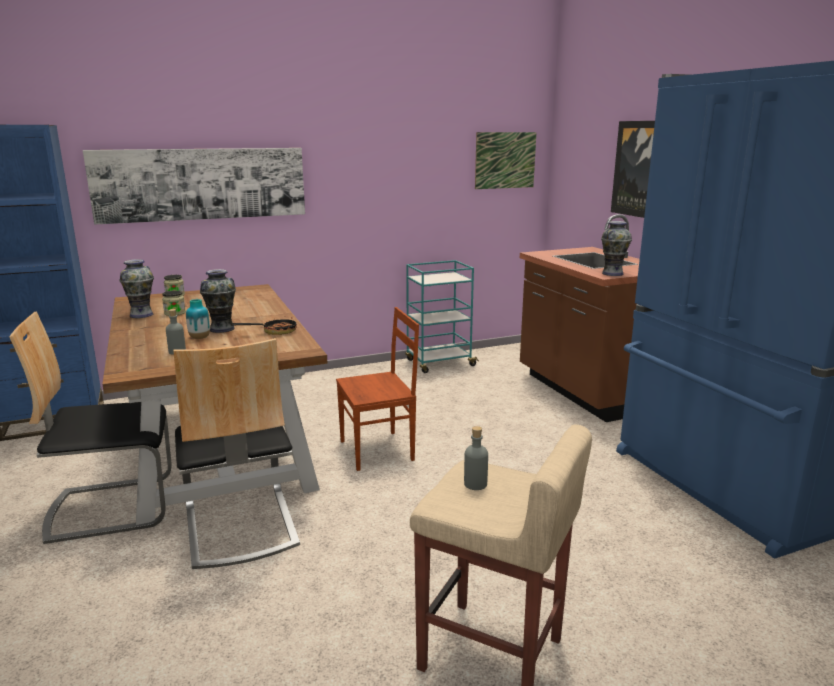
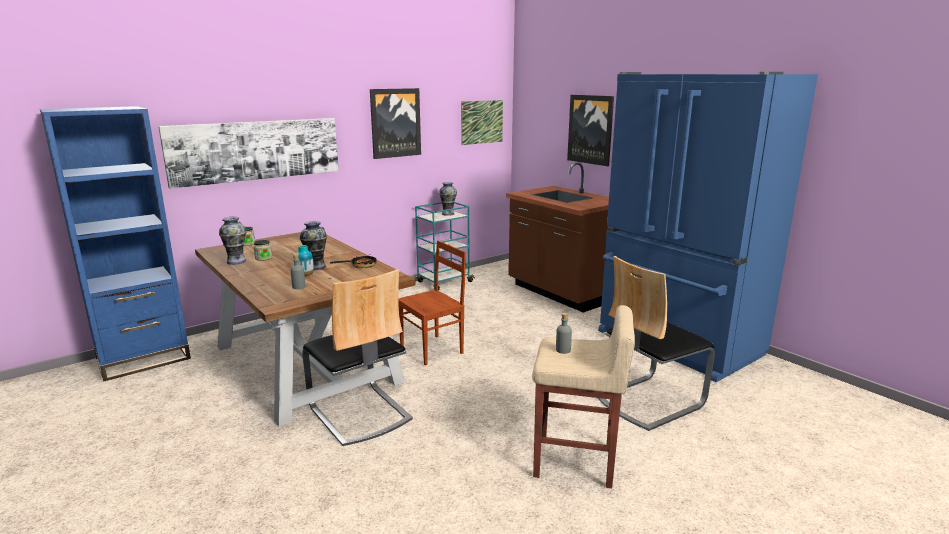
camera: 15 degrees left, 0 degrees up
(112, 507) = (248, 415): chair -> chair (648, 400)
(384, 157) = (395, 123): none -> picture
(612, 273) = (582, 206): vase -> vase (448, 214)

